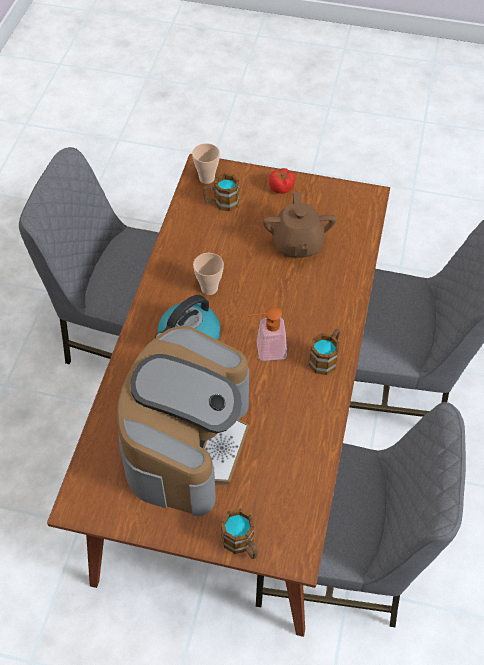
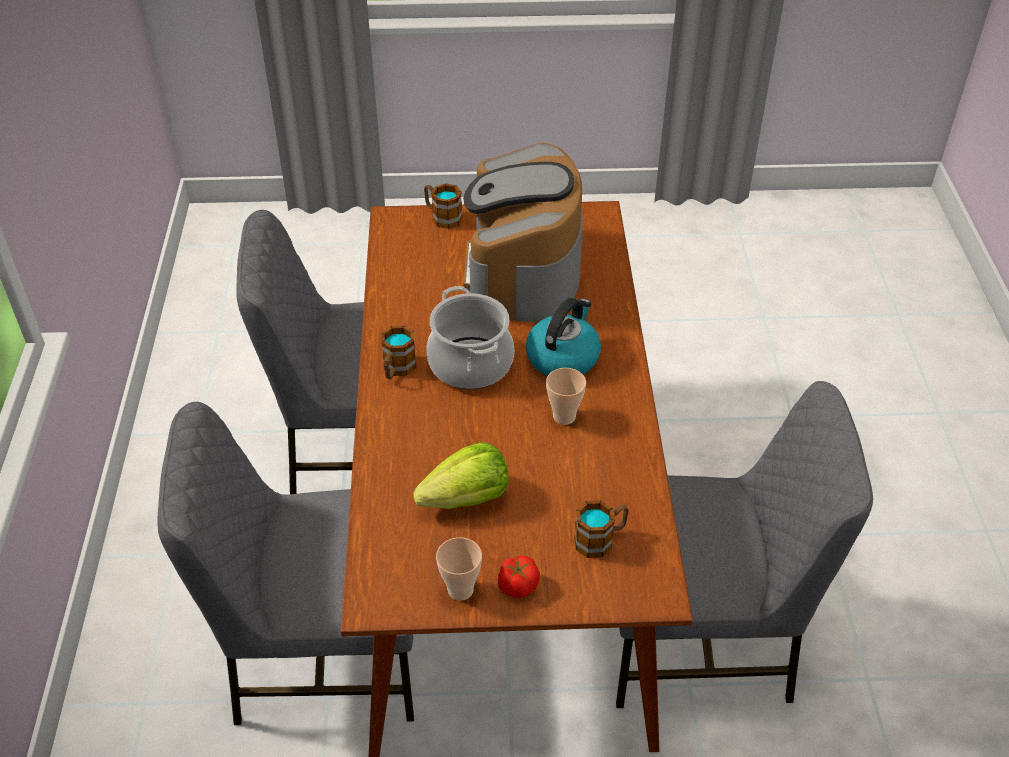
camera: 165 degrees right, 10 degrees down
(207, 178) = (641, 577): cup -> cup (460, 590)
(265, 350) = (470, 364): soap dispenser -> cooking pot
(297, 244) = (467, 499): brown teapot -> lettuce

